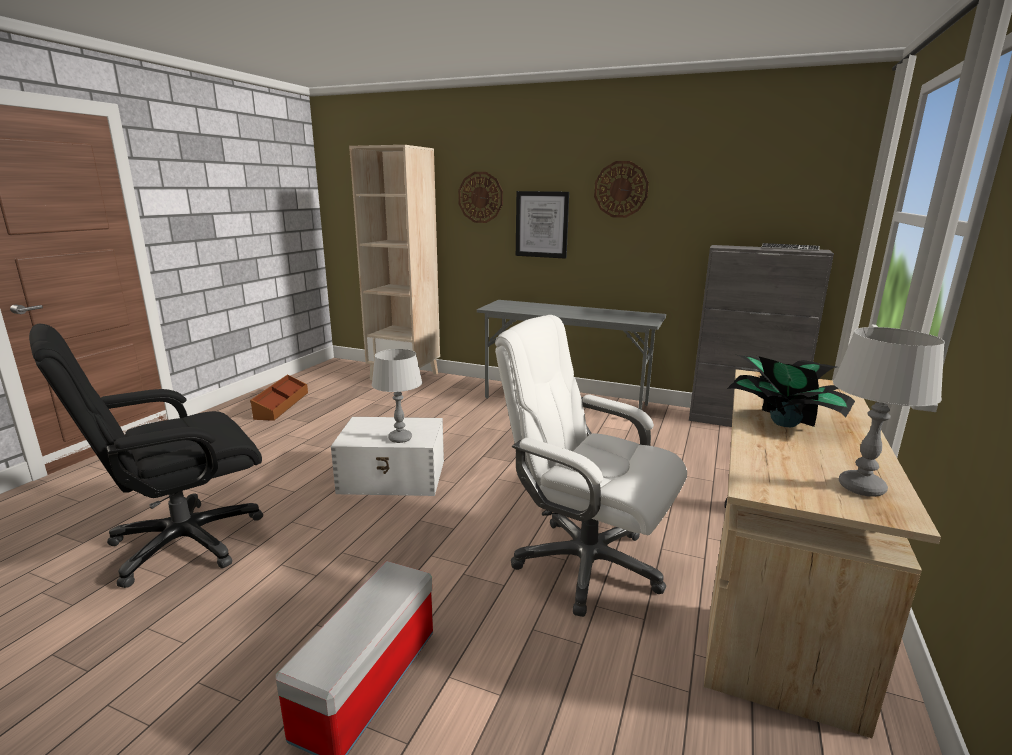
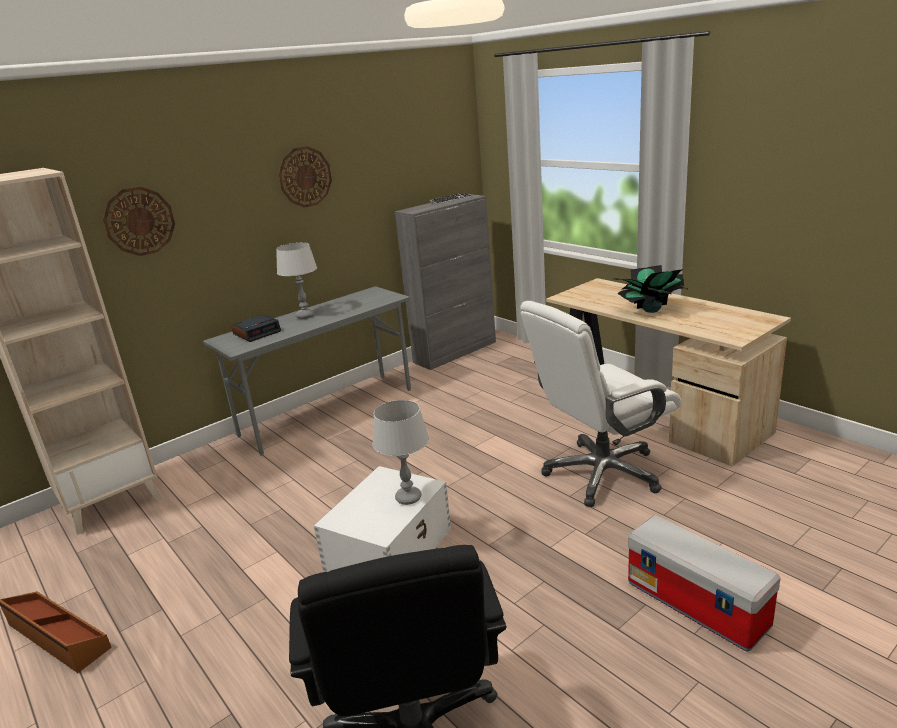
camera: 60 degrees left, 5 degrees up
(524, 306) = (257, 333): none -> alarm clock
(542, 224) = (230, 234): picture -> none
(861, 488) = (741, 317): grey table lamp -> grey table lamp (305, 316)

